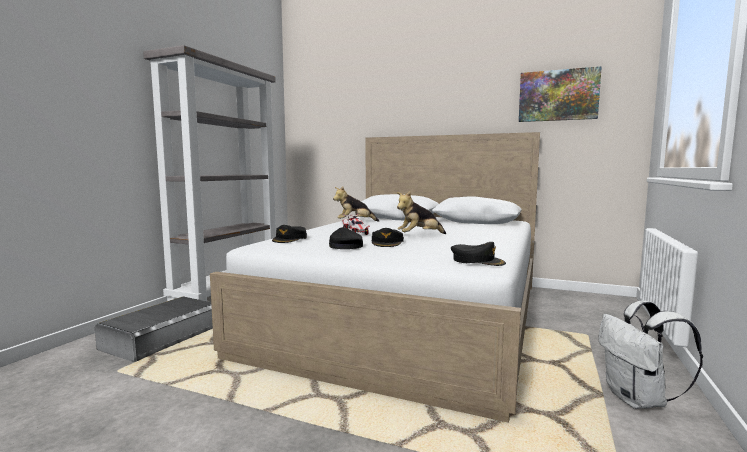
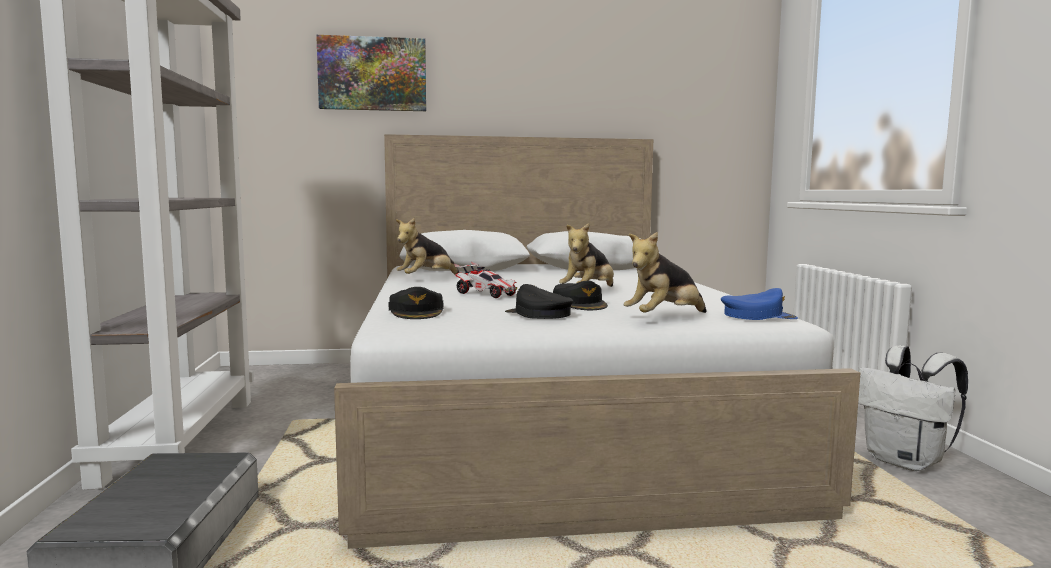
camera: 30 degrees left, 0 degrees up
(408, 256) = (664, 318): none -> plush toy
(477, 261) = (758, 316): black cap -> blue cap
(558, 95) = (670, 90): picture -> picture (372, 74)

